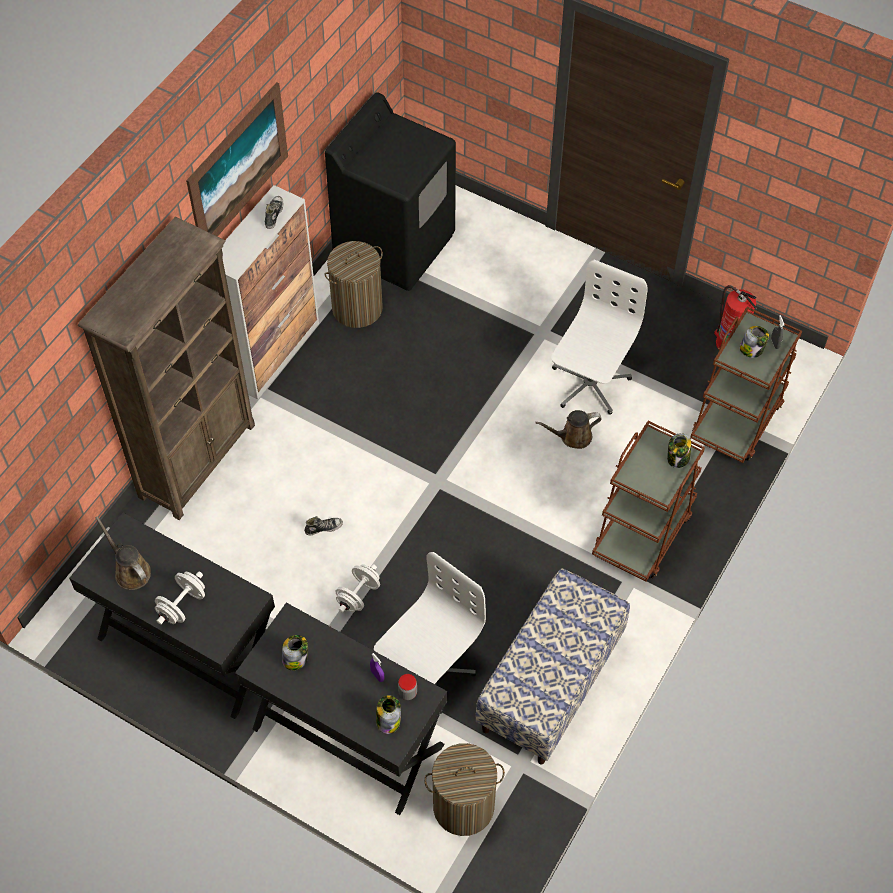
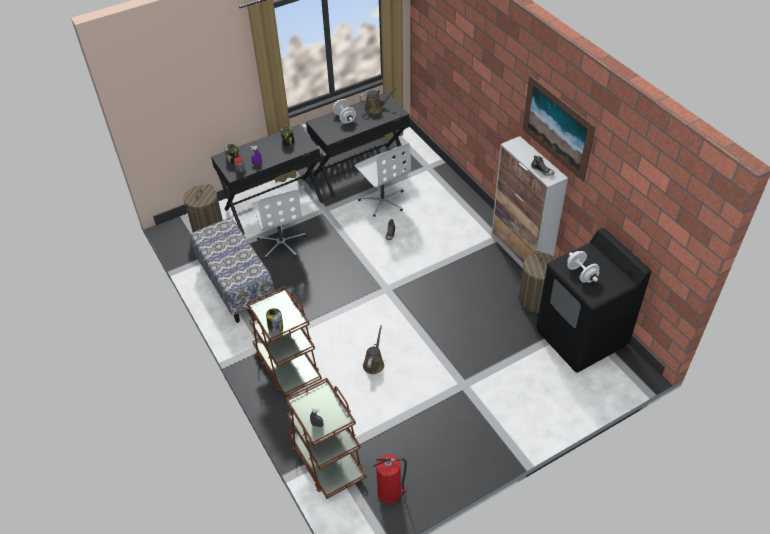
camera: 120 degrees right, 10 degrees down
(198, 460) = (465, 202): brown bookcase -> none
(358, 595) = (342, 233): white dumbbell -> white dumbbell (581, 274)
(589, 383) = (407, 391): white office chair -> white office chair (383, 200)
(752, 349) = (322, 408): jar -> none

